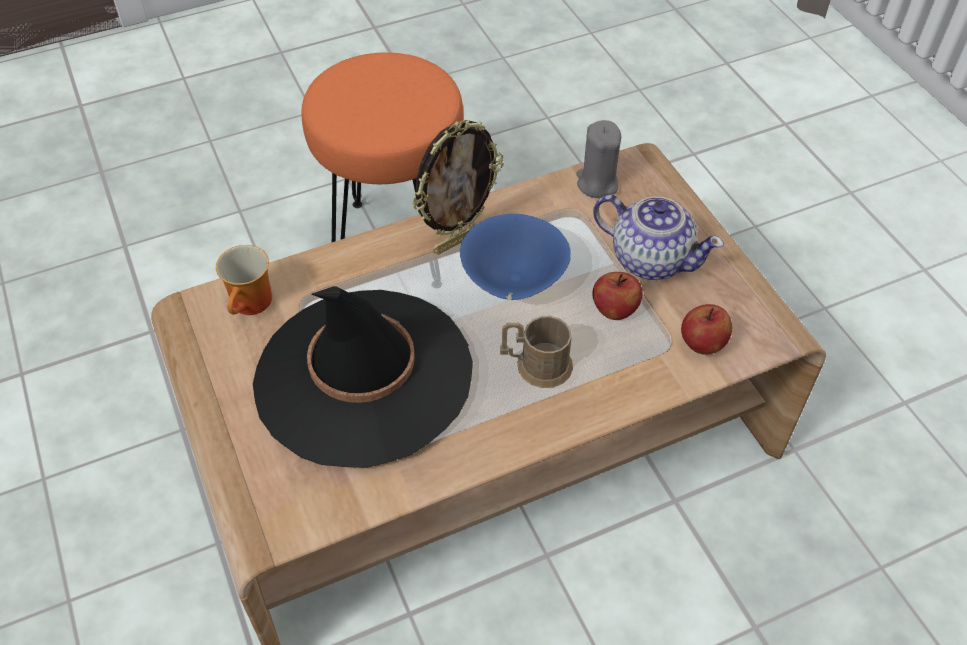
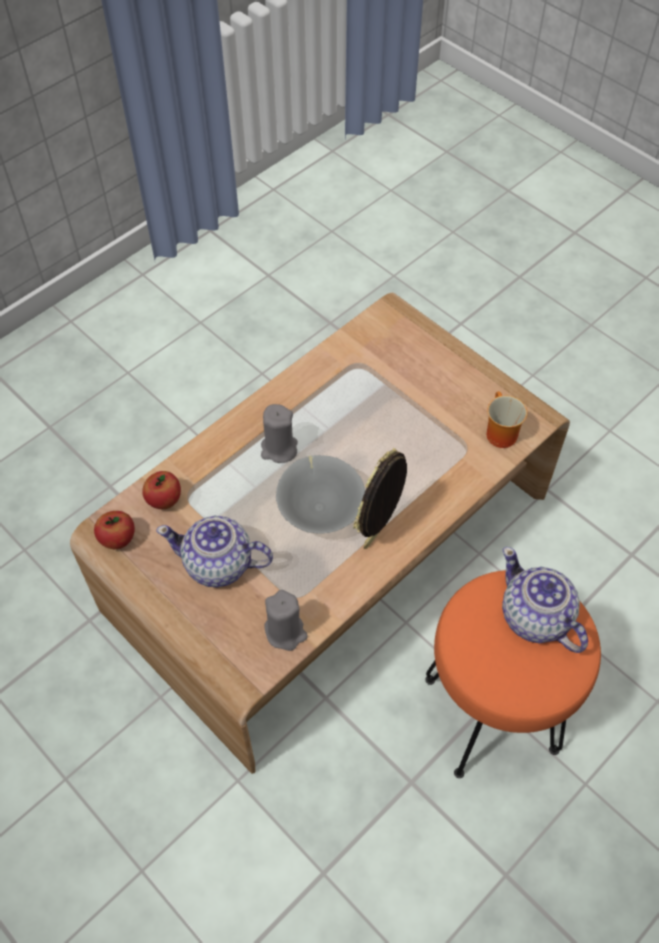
camera: 160 degrees right, 5 degrees up
(356, 105) = (535, 618): none -> teapot
(363, 376) = (391, 407): black hat -> none
(513, 282) = (320, 508): blue bowl -> grey bowl
(536, 365) = (279, 449): brown mug -> grey candle
(614, 310) = (235, 508): apple -> apple (118, 539)

